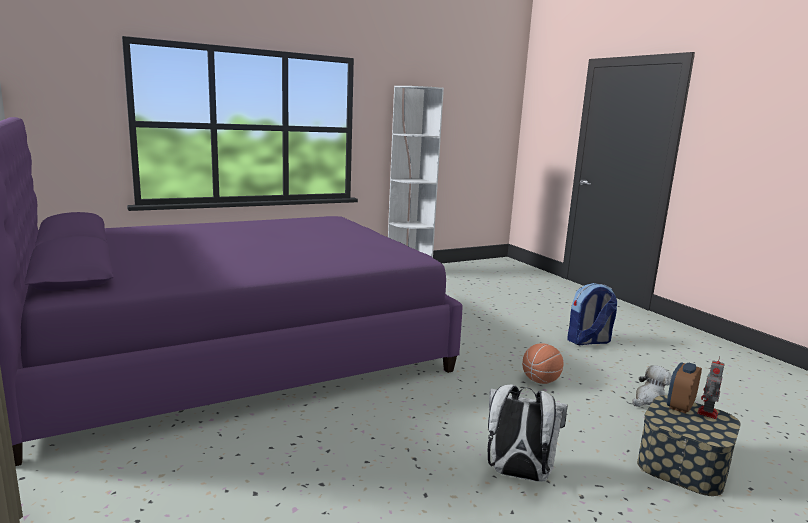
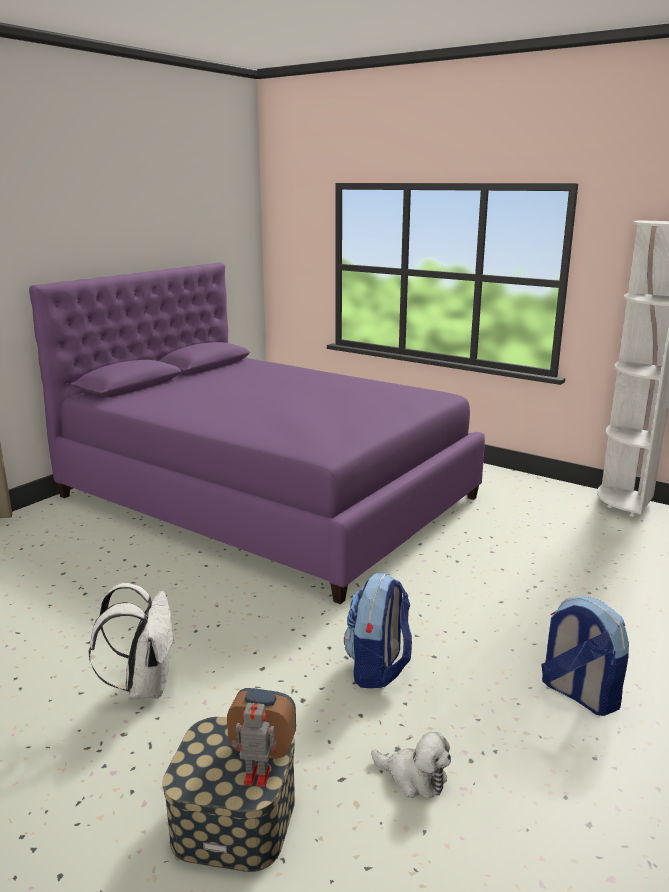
camera: 65 degrees right, 5 degrees up
(540, 381) = (378, 668): basketball -> backpack

